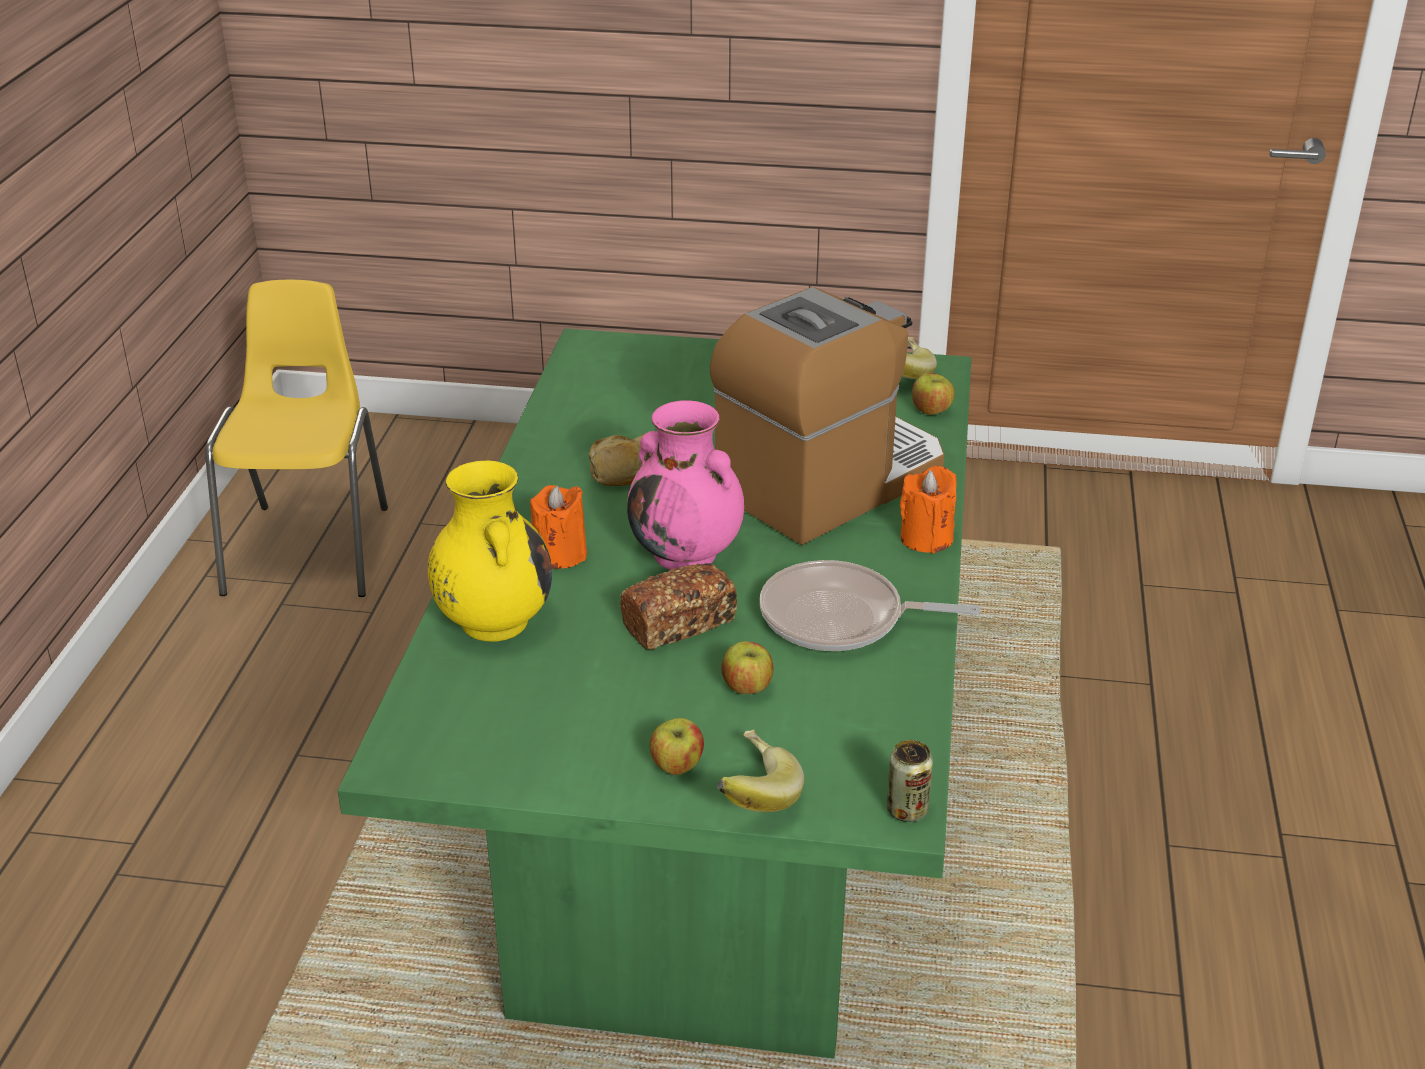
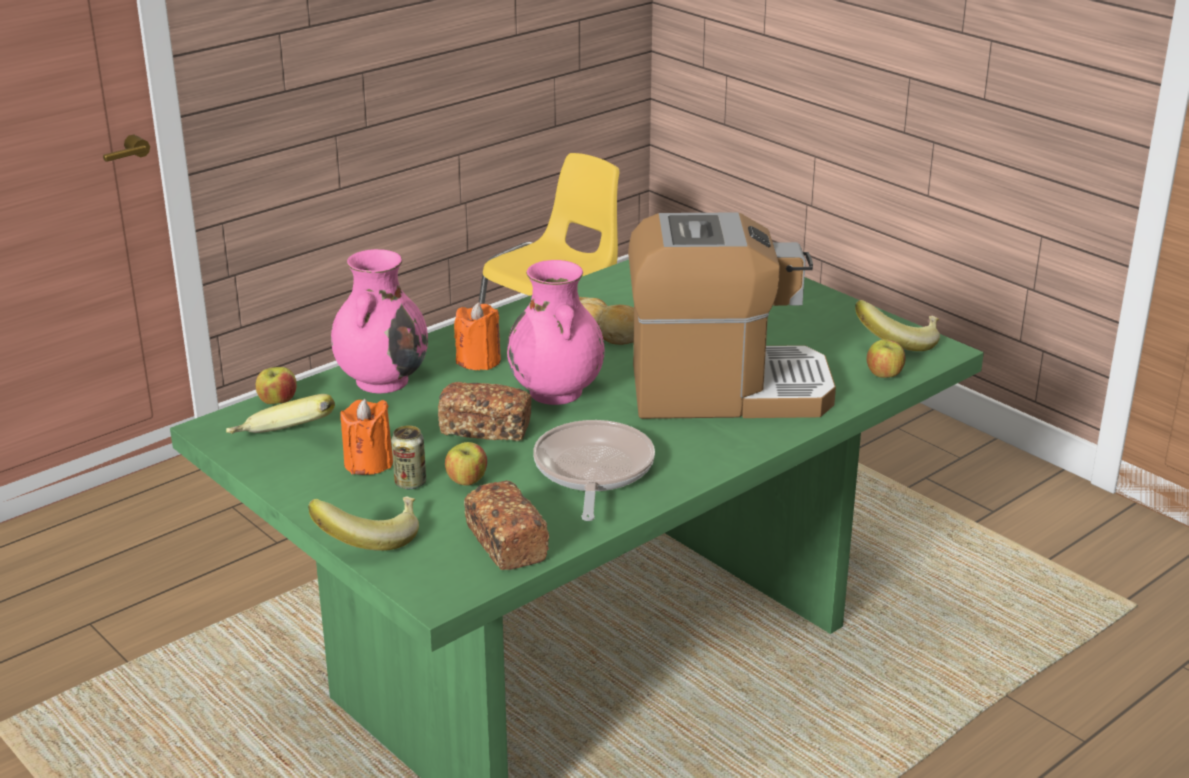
camera: 40 degrees right, 5 degrees down
(493, 621) = (383, 380): yellow vase -> pink vase
(496, 741) = (283, 442): none -> banana
(677, 766) = (356, 502): apple -> apple (278, 402)
(840, 618) = (592, 471): frying pan -> frying pan turned 45 degrees clockwise
(876, 730) = (505, 543): none -> bread
(907, 810) = (447, 594): can -> can (410, 483)
(926, 538) = (737, 451): orange candle -> orange candle (368, 463)

